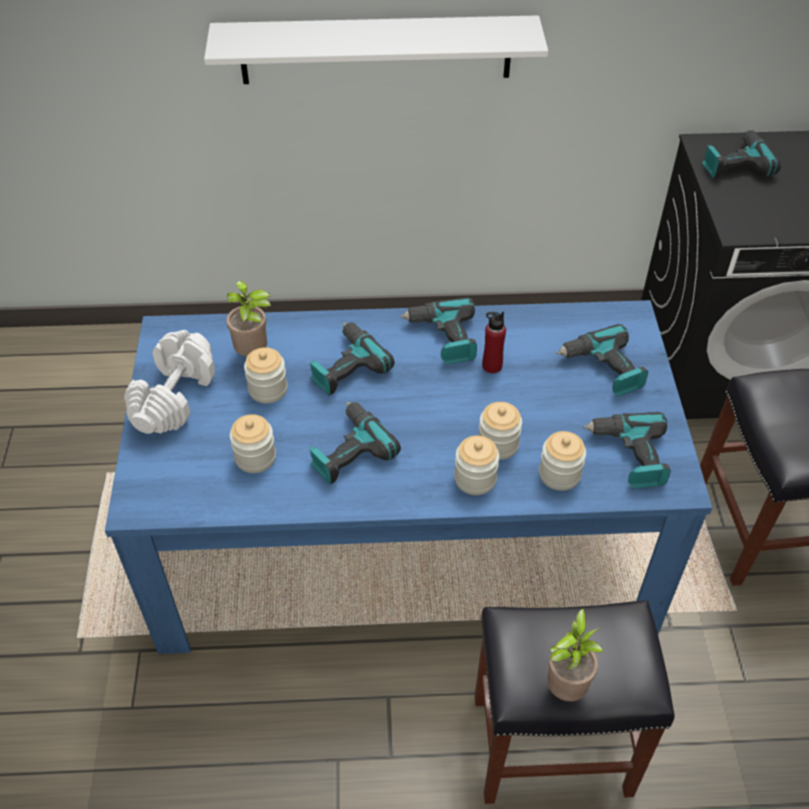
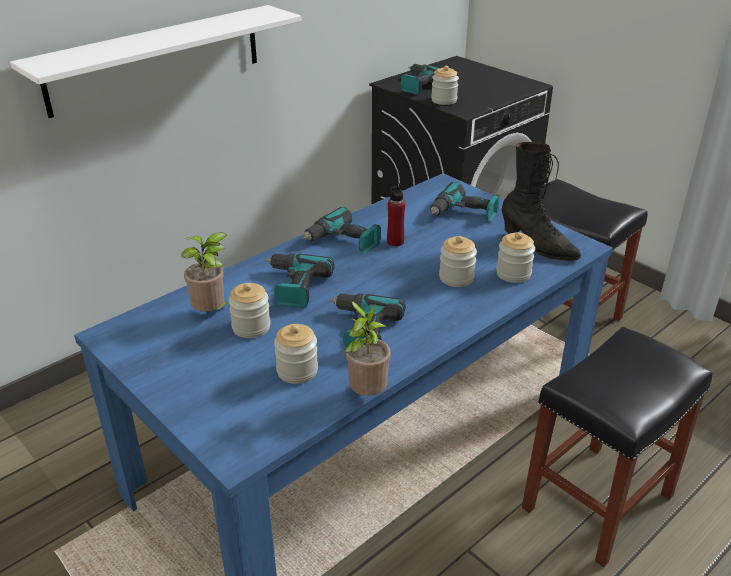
camera: 40 degrees left, 15 degrees down
(175, 397) = (176, 370): white dumbbell -> none
(475, 479) = (468, 302): jar -> jar (444, 100)
(566, 687) = (647, 394): potted plant -> potted plant (366, 393)
(630, 456) = (537, 246): power drill -> black boot

